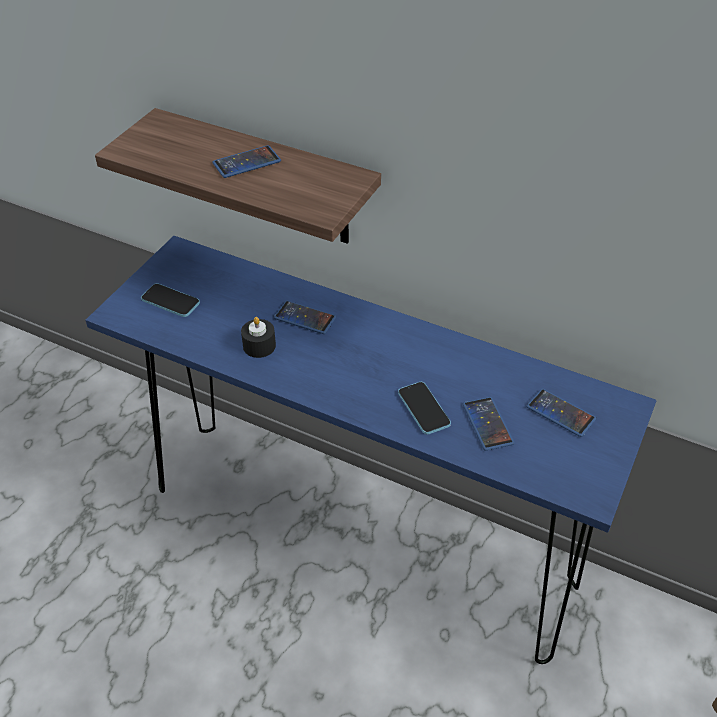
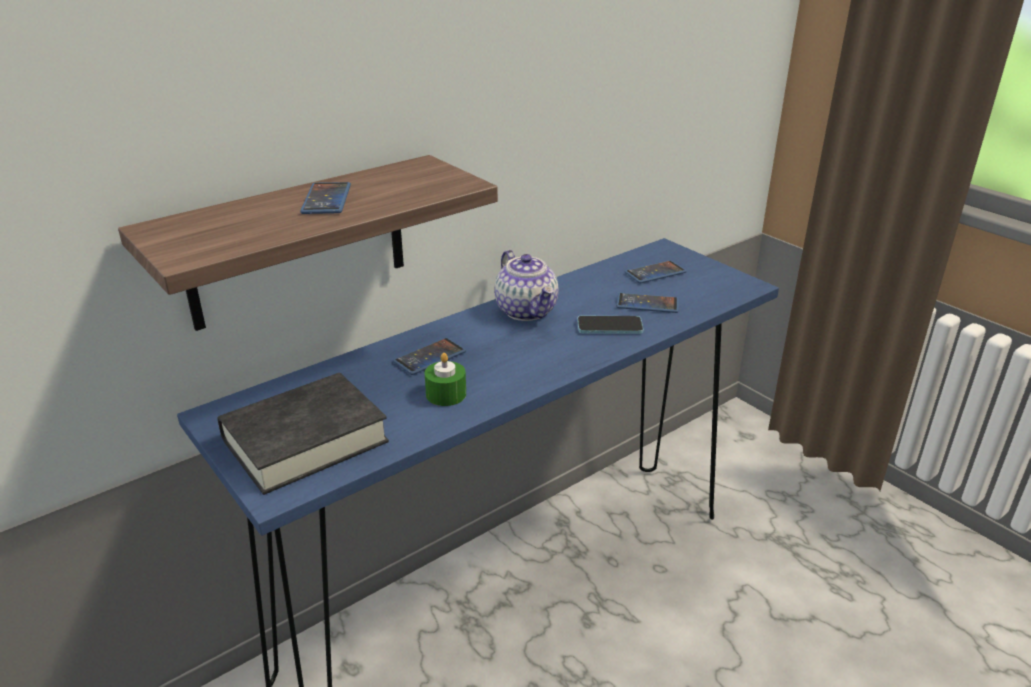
camera: 65 degrees left, 15 degrees down
(170, 301) = (305, 440): phone -> black book
(259, 346) = (446, 394): black candle -> green candle
(415, 347) = (527, 311): none -> teapot

